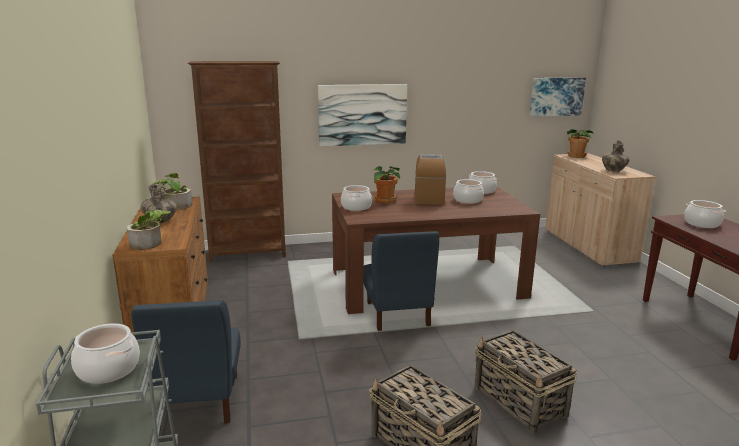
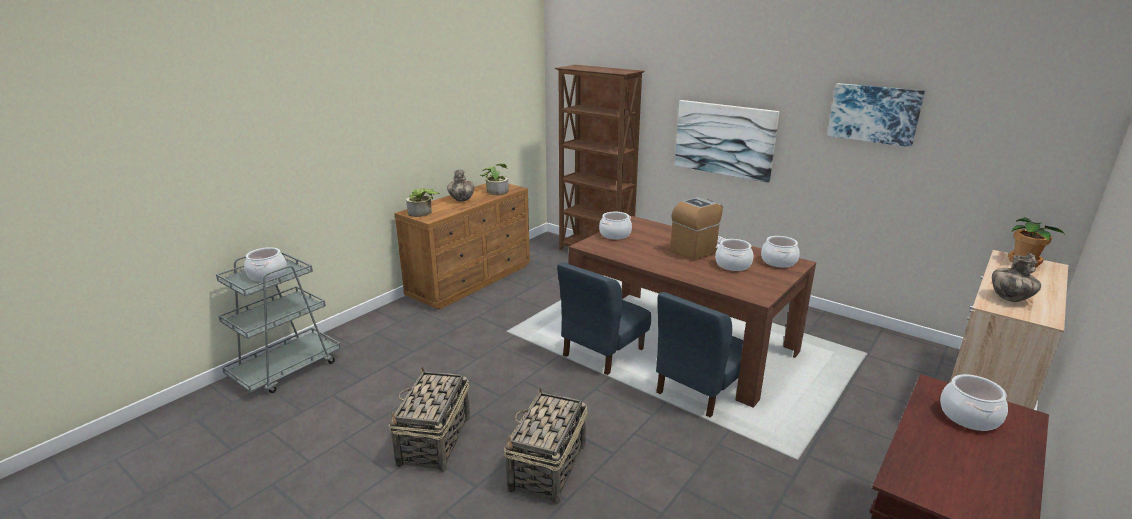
camera: 50 degrees right, 5 degrees up
(197, 401) = (394, 336): blue chair -> blue chair (699, 390)
(384, 201) = (653, 237): potted plant -> none
(556, 96) = (1023, 161): picture -> picture (874, 114)

